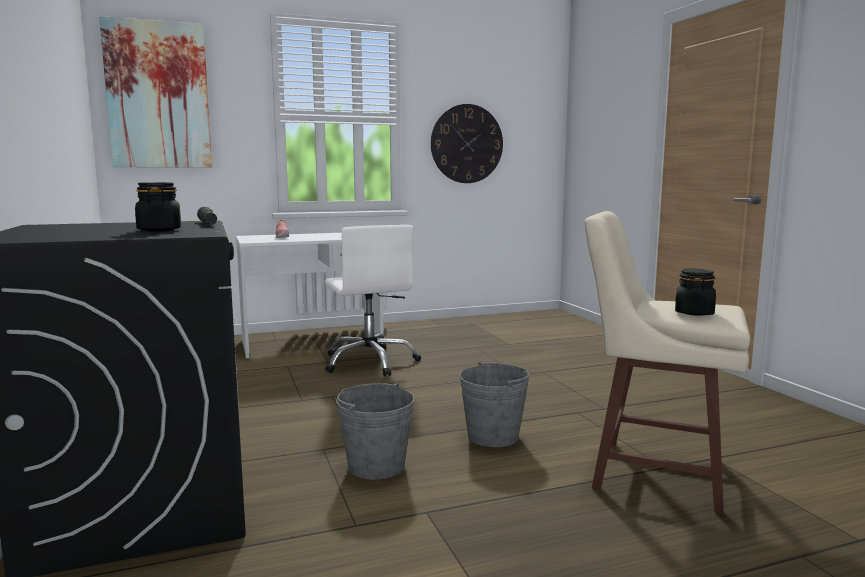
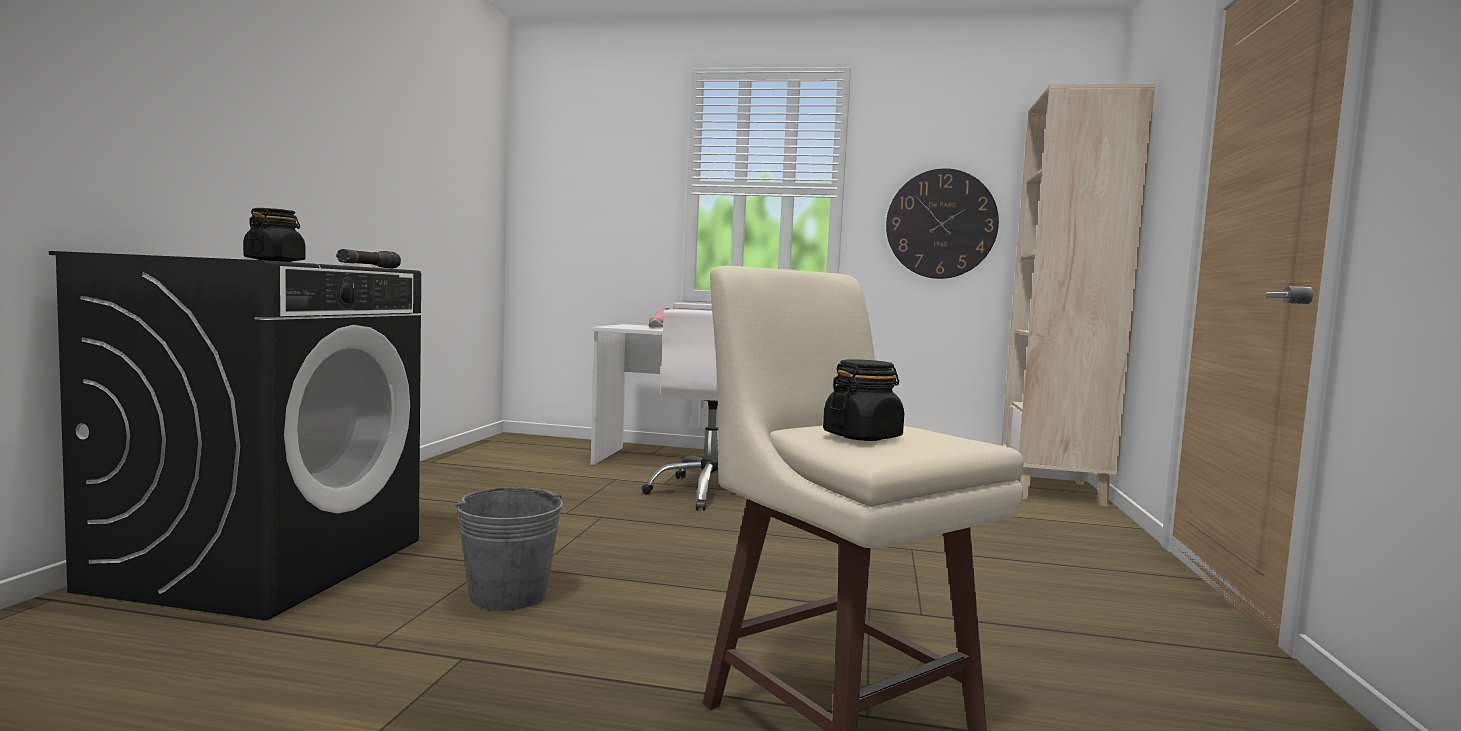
camera: 30 degrees right, 5 degrees down
(158, 95) = (569, 166): picture -> none
(493, 436) = (697, 603): grey bucket -> none
(552, 318) = (1053, 491): none -> beige bookcase

